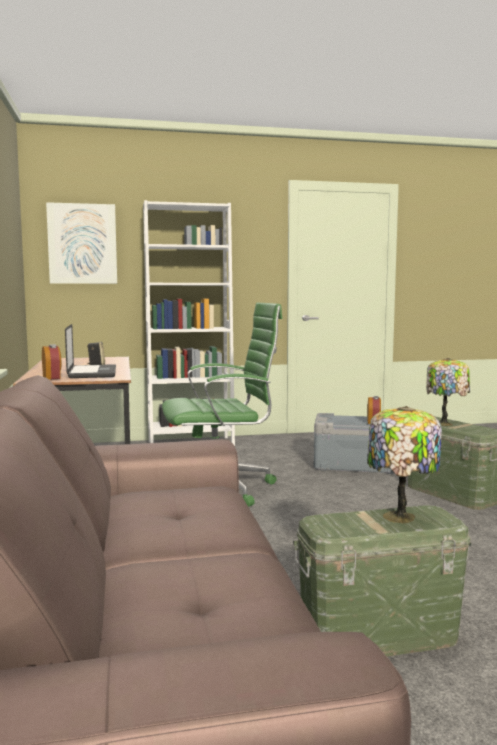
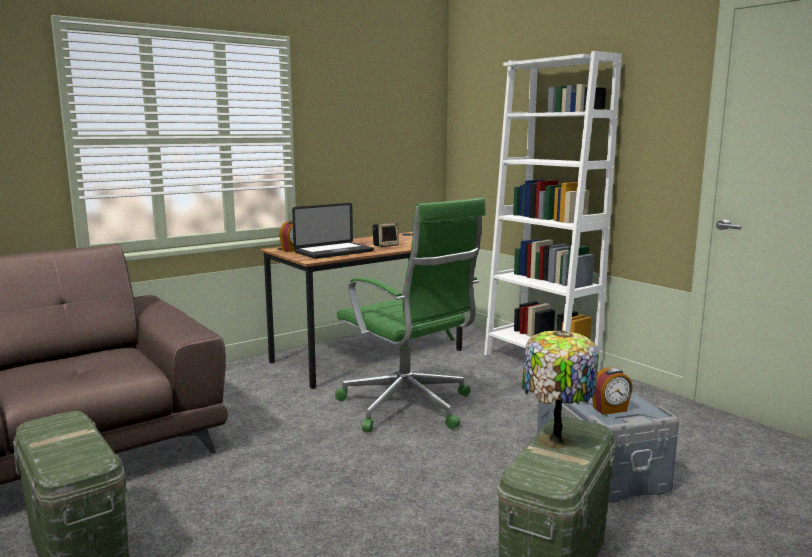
camera: 65 degrees right, 5 degrees up
(82, 244) = (486, 113): picture -> none
(400, 518) = (71, 448): table lamp -> none

